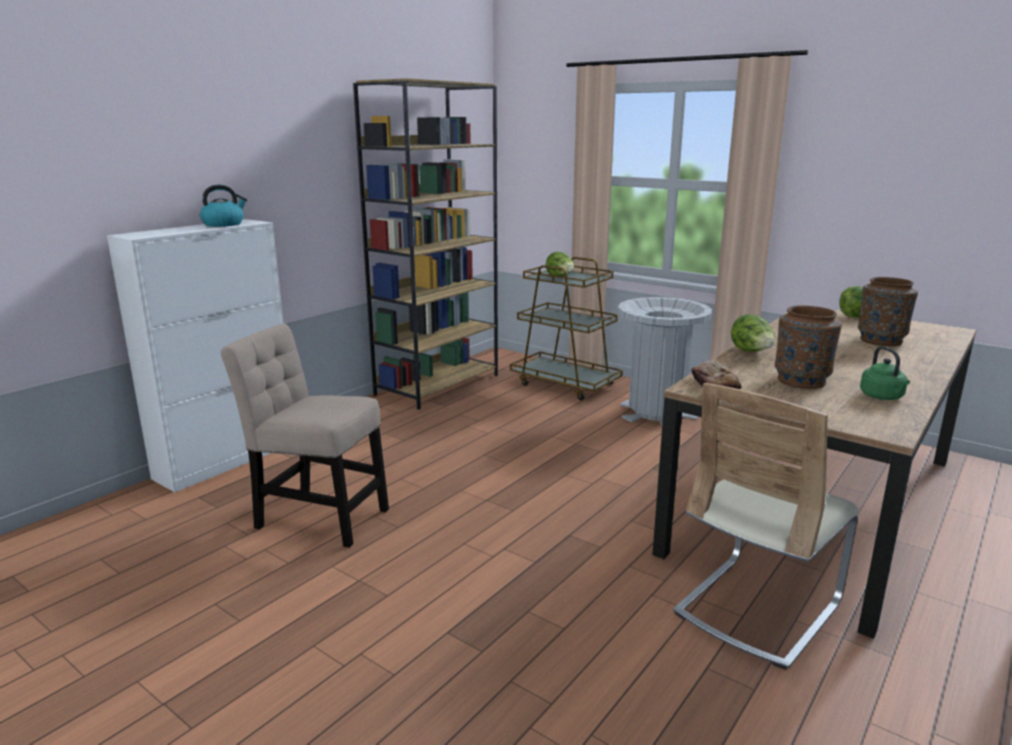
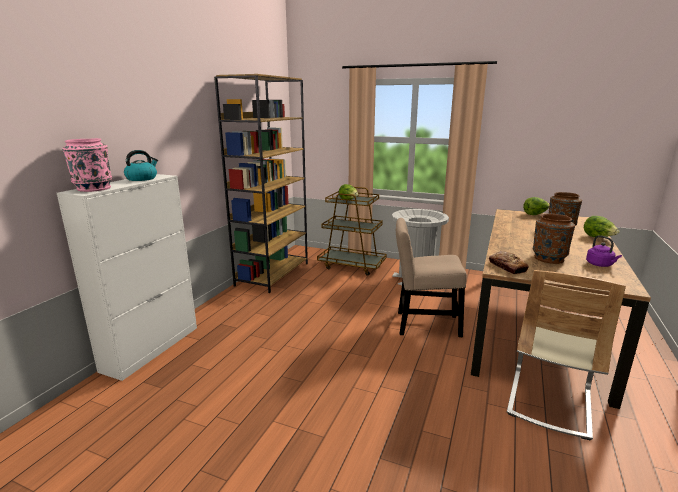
camera: 15 degrees left, 0 degrees up
(151, 233) = (93, 188): none -> pink vase
(317, 516) = (241, 383): beige chair -> beige chair (424, 324)
(751, 352) = (504, 242): lettuce -> lettuce (598, 237)
(883, 397) = (600, 265): green kettle -> purple kettle

